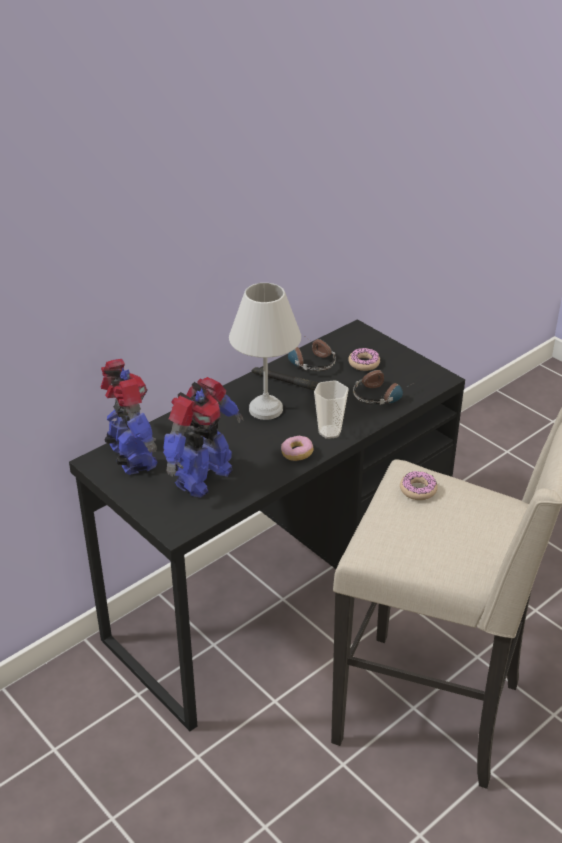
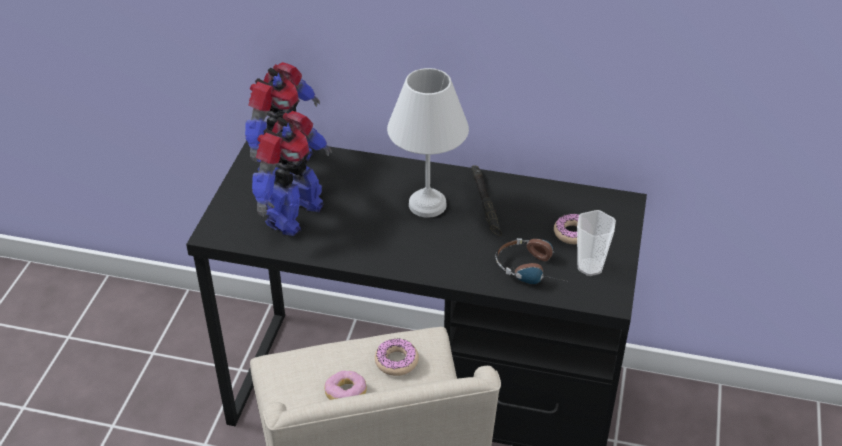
camera: 55 degrees right, 5 degrees up
(202, 478) = (293, 215): toy robot -> toy robot turned 60 degrees counterclockwise
(297, 454) = (380, 255): donut -> donut (346, 394)
(309, 360) = (535, 195): headphones -> none
(329, 432) = (434, 261): cup -> cup (590, 267)

